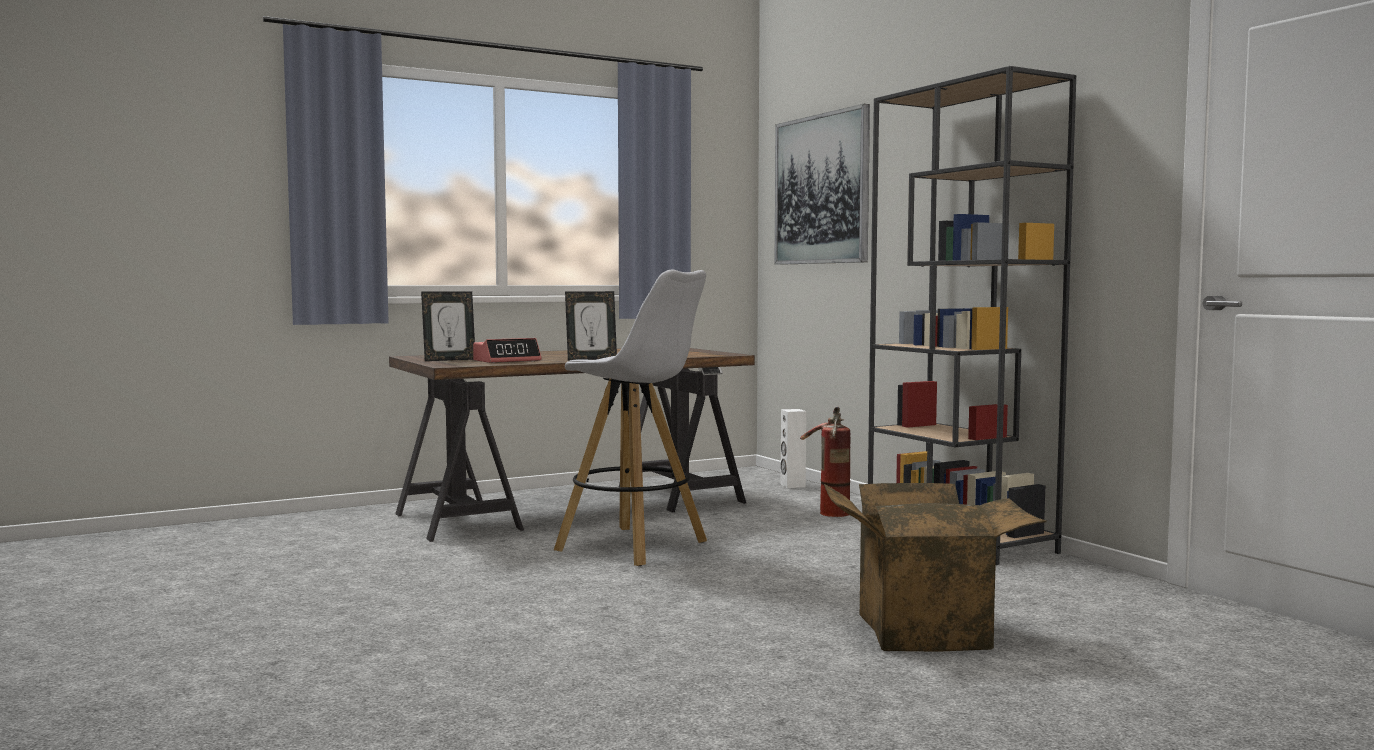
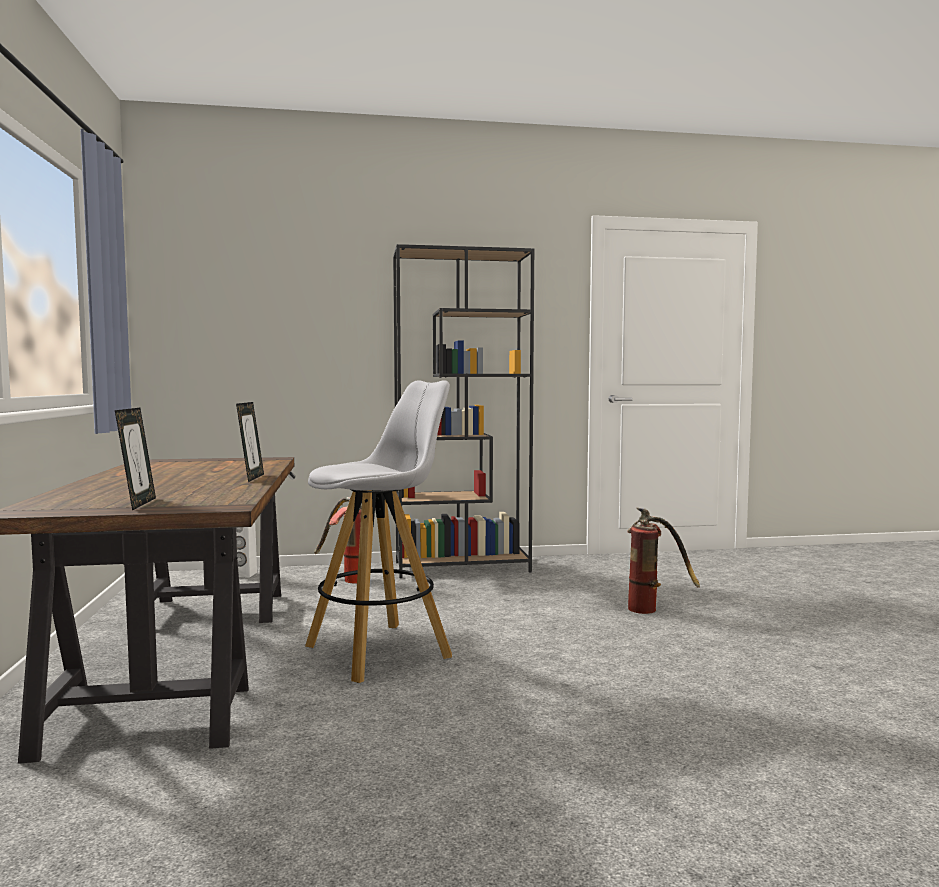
camera: 70 degrees left, 0 degrees up
(507, 361) = (209, 492): alarm clock -> none
(822, 189) = (243, 305): picture -> none
(924, 629) = (653, 609): cardboard box -> fire extinguisher

